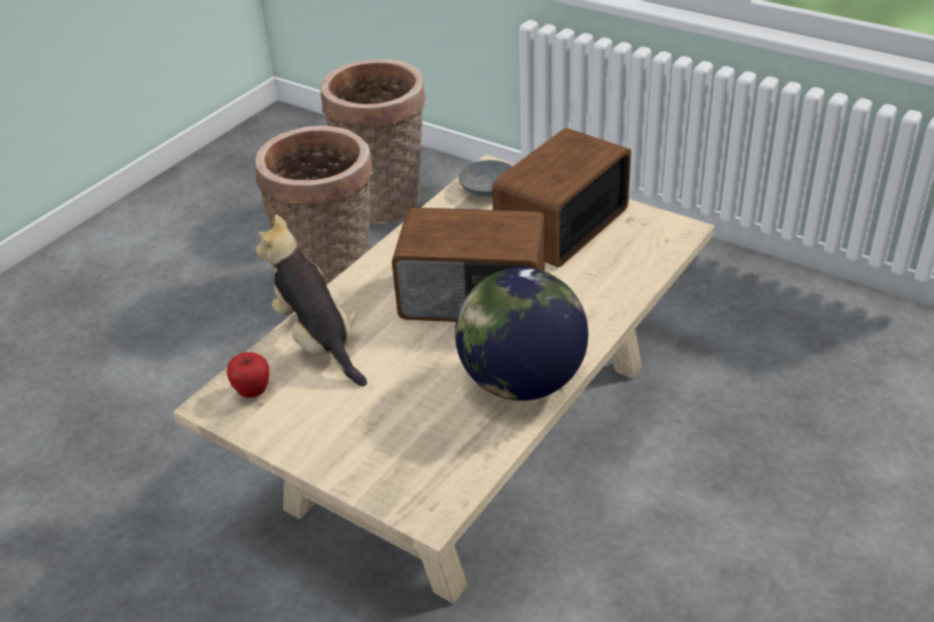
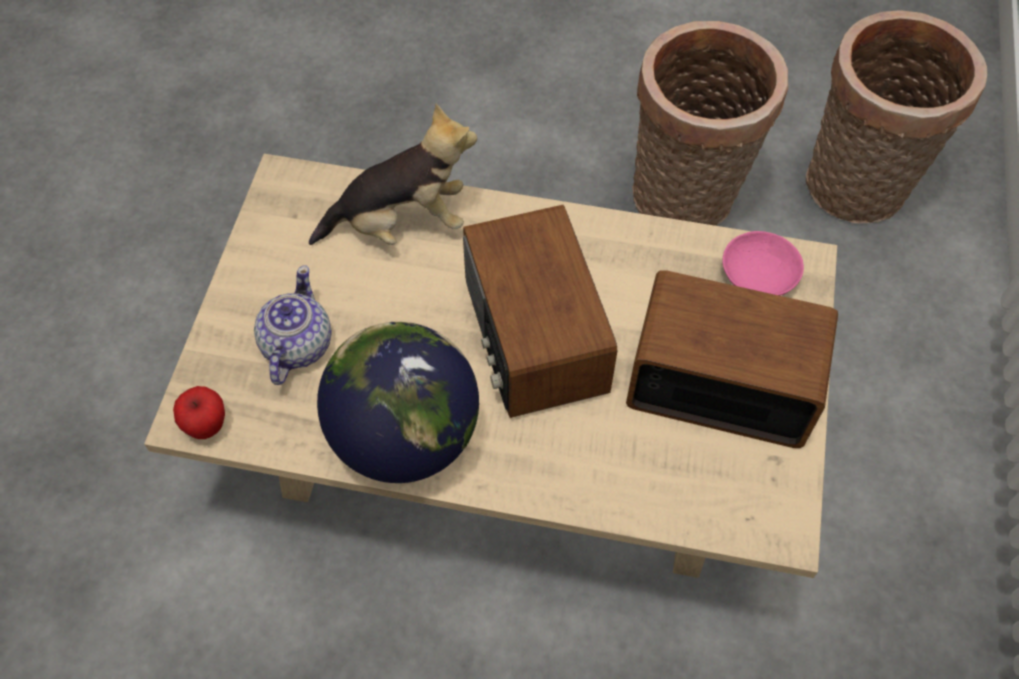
camera: 65 degrees right, 20 degrees up
(253, 391) = (309, 202): apple -> apple (207, 426)
(318, 342) = (401, 223): plush toy -> plush toy turned 45 degrees clockwise
(398, 428) = (296, 346): none -> teapot
(488, 188) = (760, 275): grey bowl -> pink bowl

